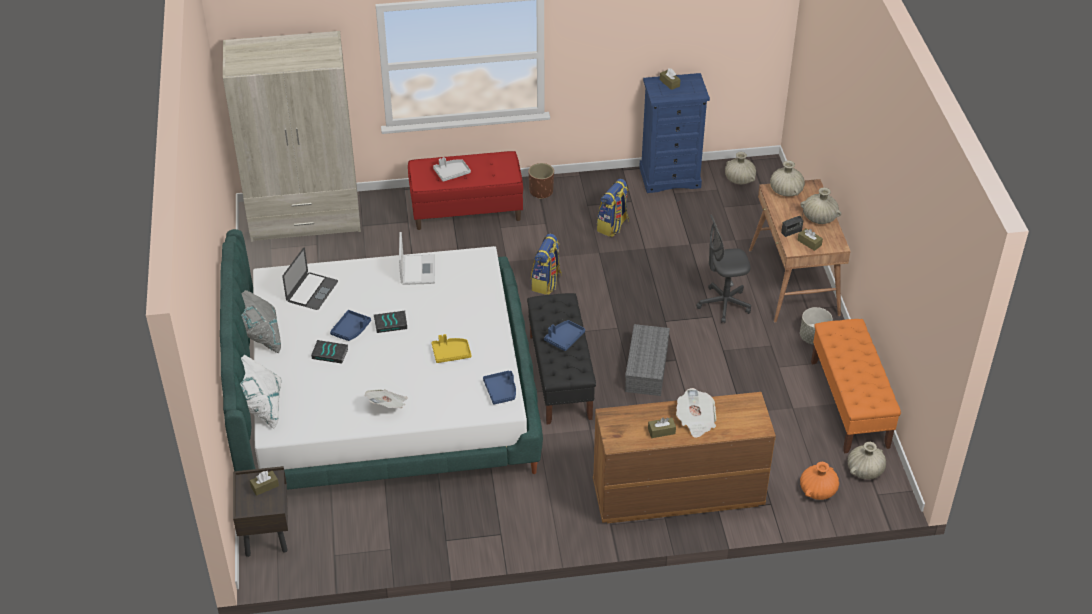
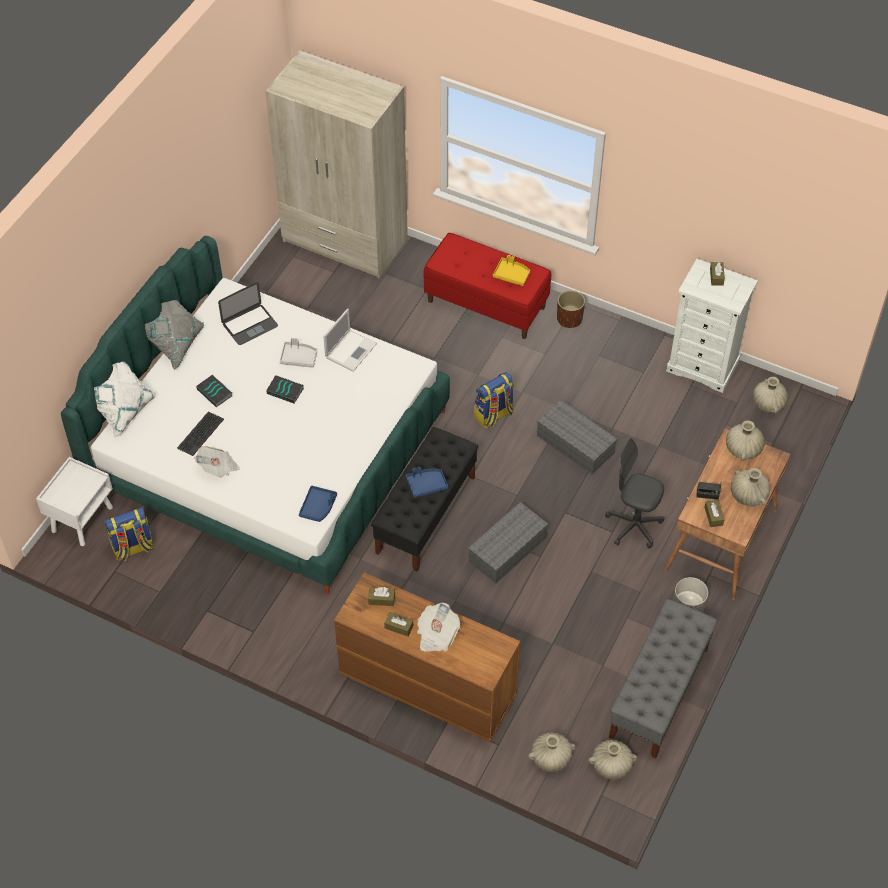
camera: 35 degrees right, 10 degrees up
(265, 486) = (82, 483): brown tissue box -> brown tissue box (381, 599)
(265, 531) = (82, 519): brown nightstand -> white nightstand
(347, 389) = (200, 433): none -> keyboard
(351, 330) = (249, 379): blue tray -> none
(451, 173) = (474, 265): grey tray -> grey tray (298, 358)
(451, 353) = (309, 447): yellow tray -> yellow tray (511, 275)
(613, 226) = (603, 389): backpack -> backpack (133, 548)
(626, 272) = (574, 444): none -> grey storage box
(670, 177) = (703, 366): blue dresser -> white dresser
(818, 491) = (551, 758): orange vase -> beige vase
(849, 404) = (659, 693): orange bench -> grey bench

